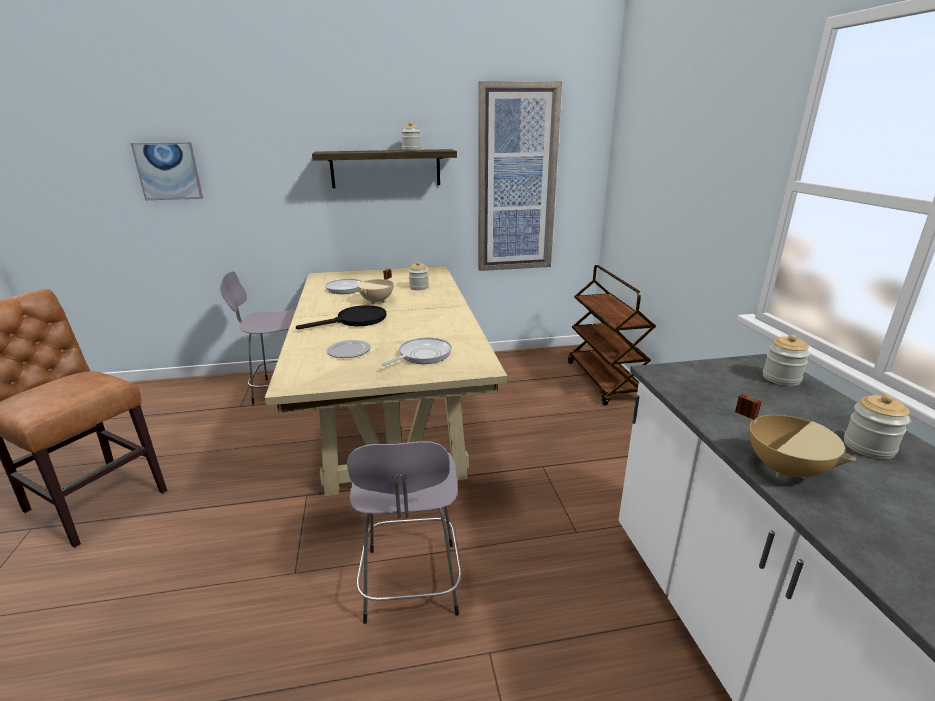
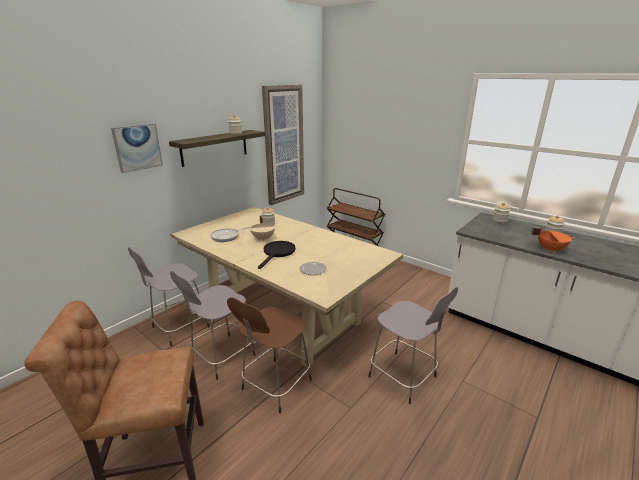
camera: 40 degrees left, 0 degrees up
(168, 171) = (48, 173): picture -> picture (137, 147)
(267, 496) = (275, 386): none -> brown stool
(271, 437) = (221, 357): none -> grey stool
(422, 355) = (352, 258): frying pan -> none
(785, 468) = (550, 249): beige cooking pot -> orange cooking pot

